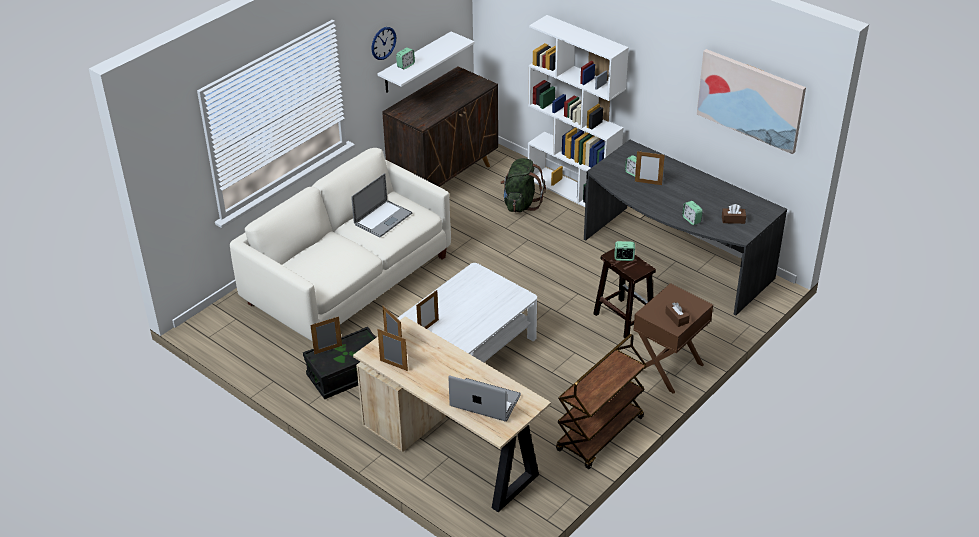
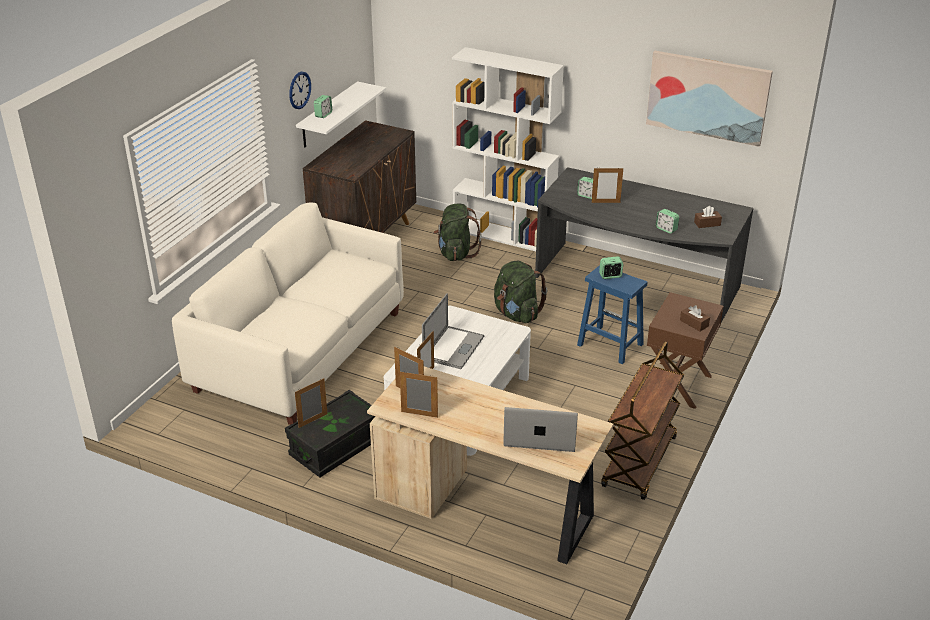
camera: 15 degrees left, 5 degrees down
(383, 219) = (334, 275): laptop -> laptop (453, 347)
(551, 274) = (517, 314): none -> green backpack
(622, 318) = (609, 344): brown stool -> blue stool

